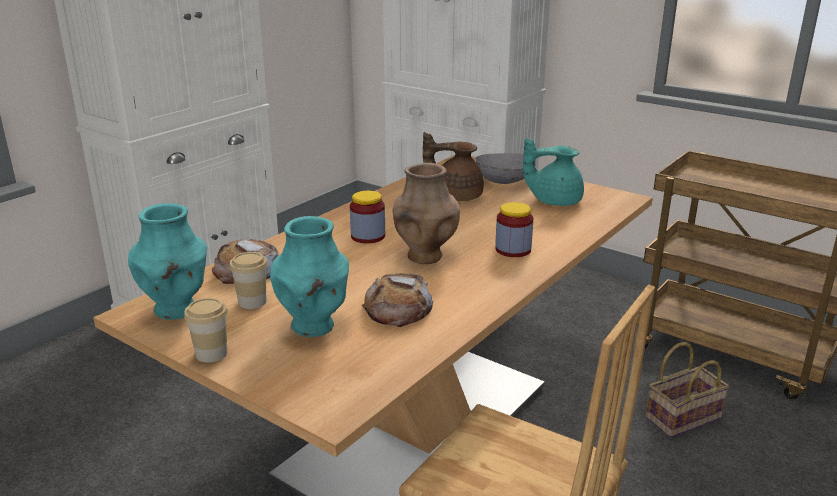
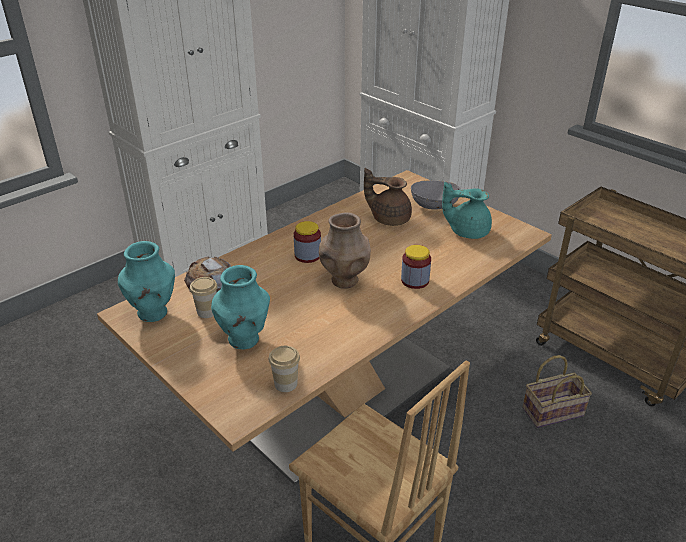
camera: 10 degrees right, 10 degrees up
(211, 353) = (168, 356): cup -> cup (285, 384)
(398, 308) = (309, 330): bread -> none

